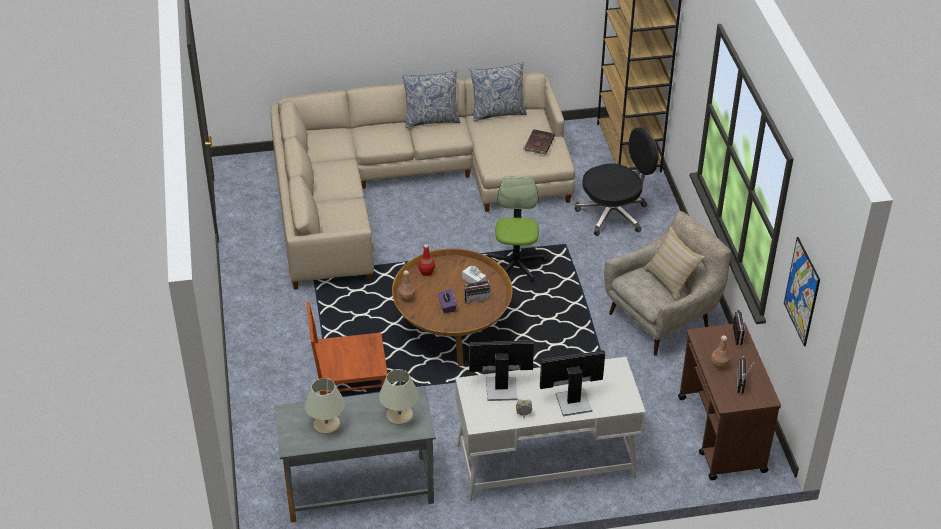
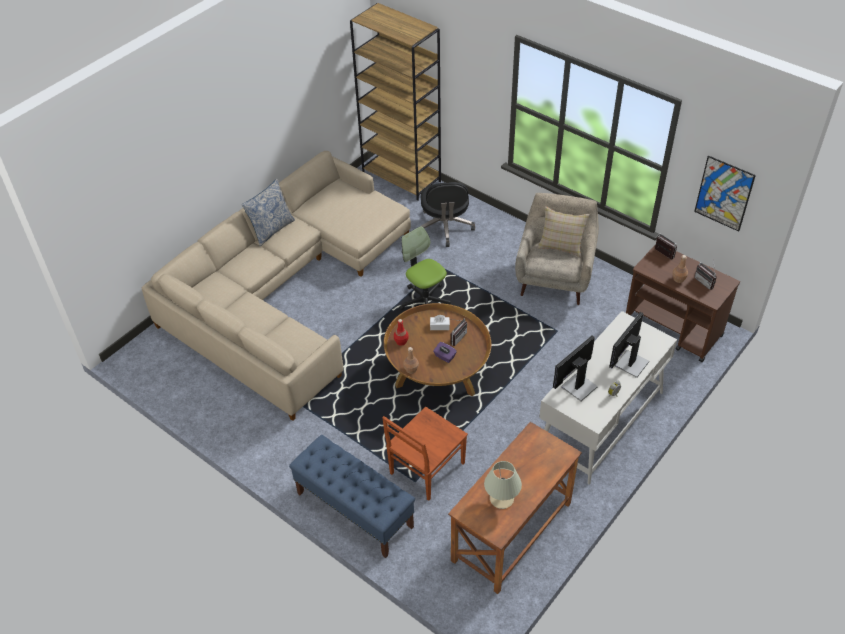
camera: 40 degrees left, 5 degrees up
(260, 385) = (354, 510): none -> blue bench
(359, 488) = (512, 532): grey desk -> brown desk
(399, 415) = (540, 454): beige table lamp -> none
(497, 112) = (313, 198): pillow -> none
(538, 143) = (368, 203): brown book -> none
(614, 214) = (445, 227): black office chair -> black office chair turned 150 degrees clockwise

